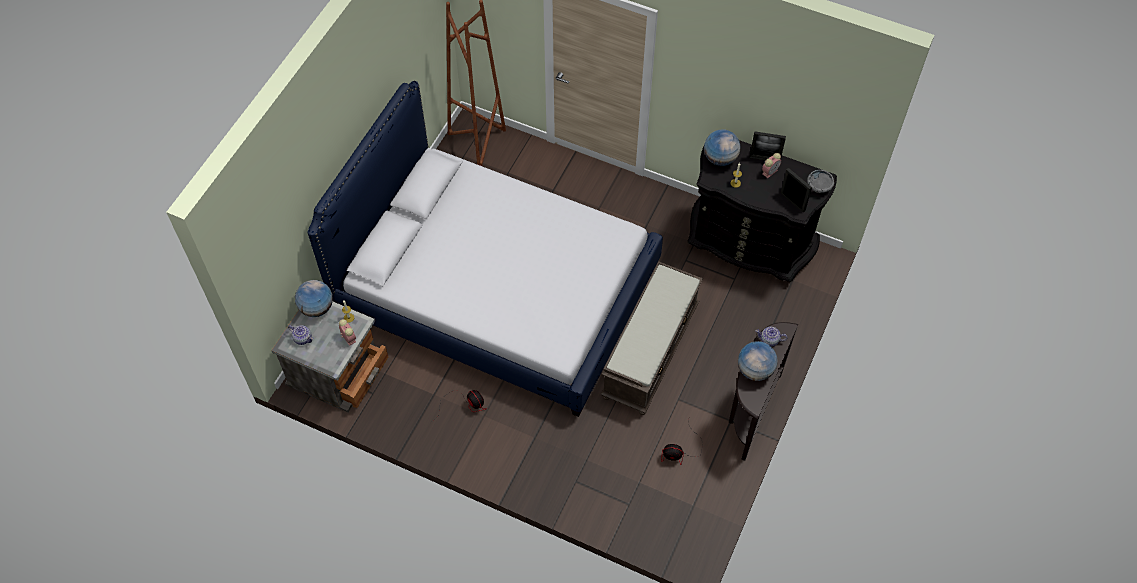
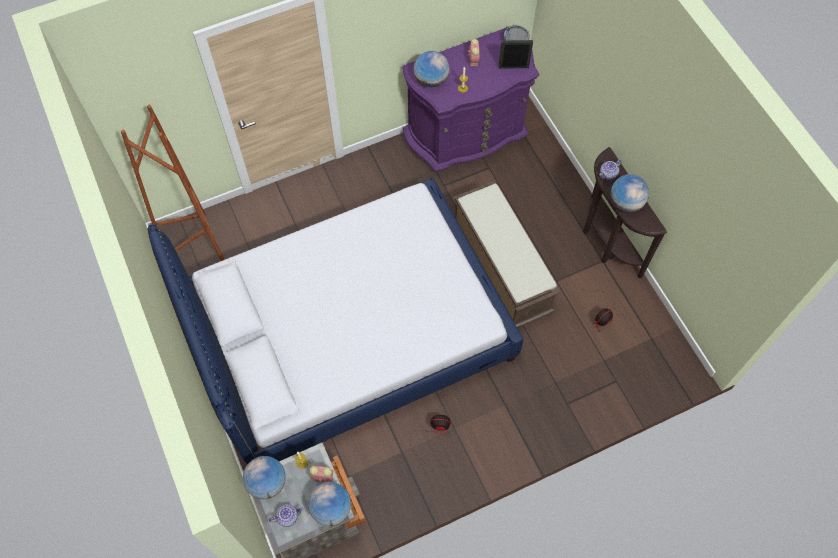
camera: 50 degrees left, 5 degrees up
(330, 360) = (331, 508): none -> globe
(748, 244) = (468, 137): black dresser -> purple dresser
(764, 159) = (459, 54): picture frame -> none

